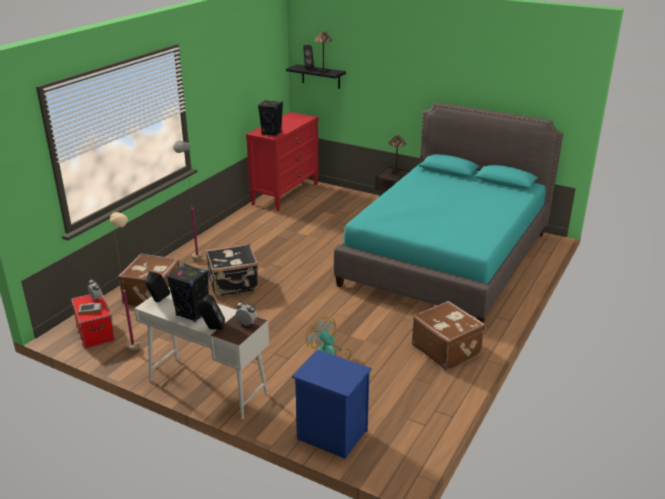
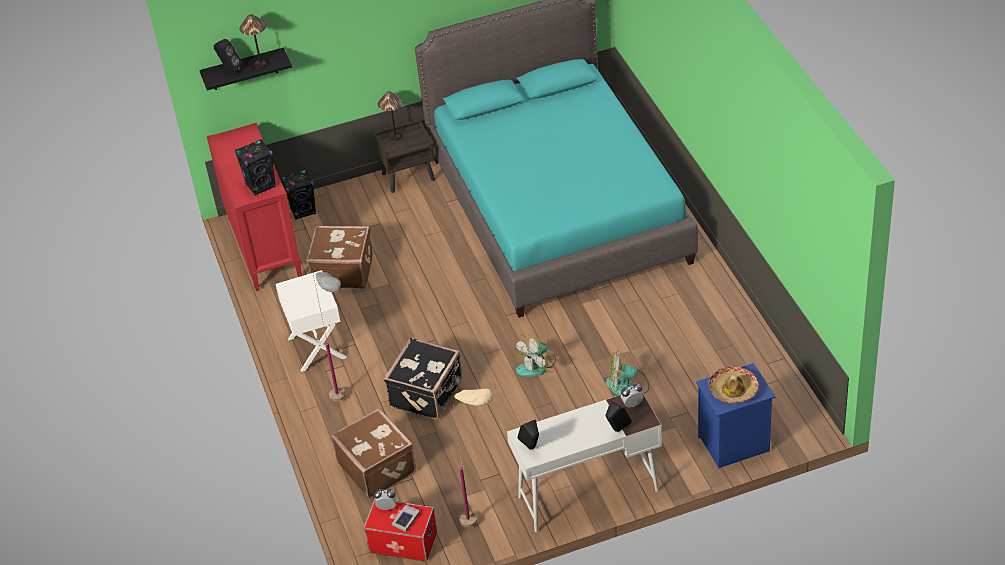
camera: 45 degrees left, 15 degrees up
(193, 314) = (579, 432): black speaker -> black speaker (303, 211)
(230, 237) = (316, 348): none -> white nightstand
(304, 311) = (536, 365): none -> fan
(328, 371) = (733, 390): none -> hat
(446, 349) = (699, 305): brown suitcase -> brown suitcase (343, 271)

